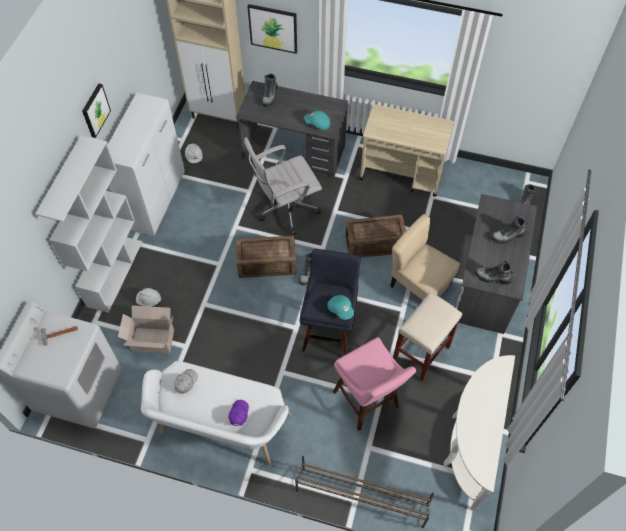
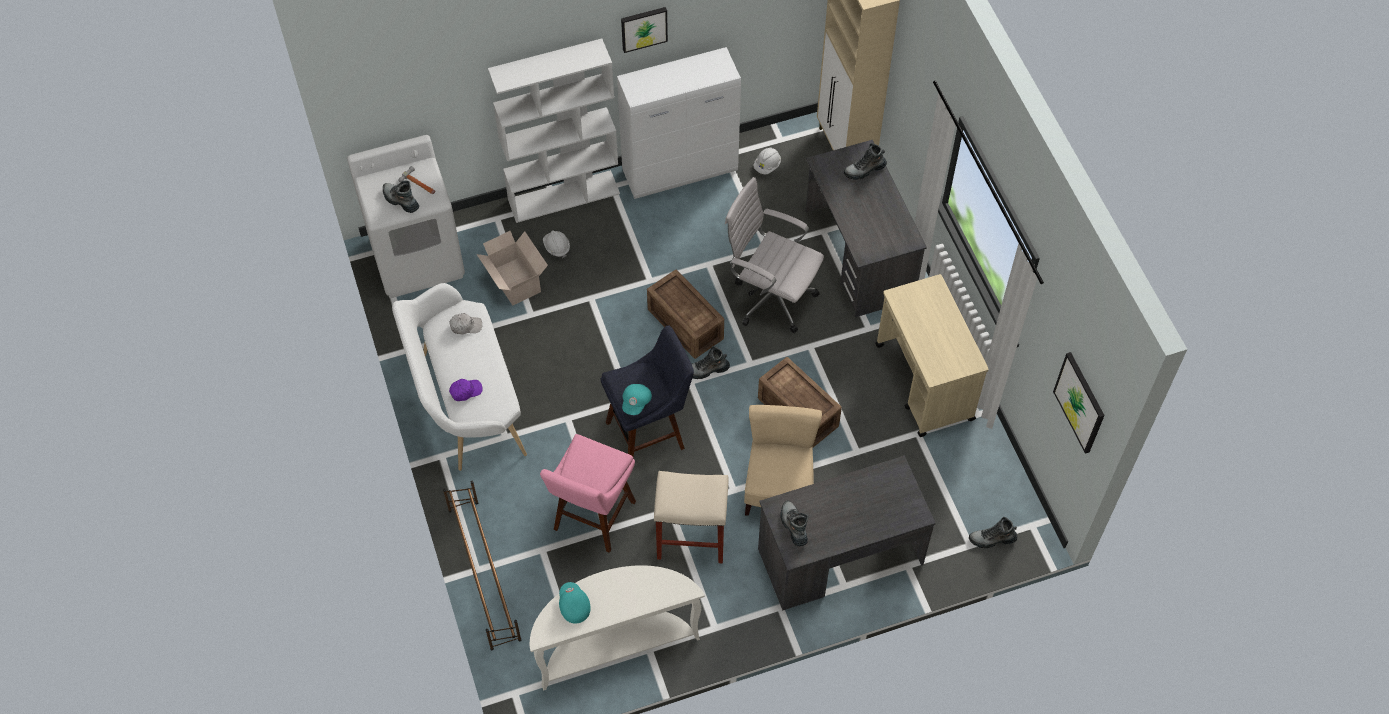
camera: 55 degrees right, 0 degrees up
(273, 28) = (912, 102): picture -> picture (1080, 402)
(317, 124) = (865, 239): turquoise cap -> turquoise cap (573, 606)
(508, 236) = (864, 513): boot -> boot (400, 200)

